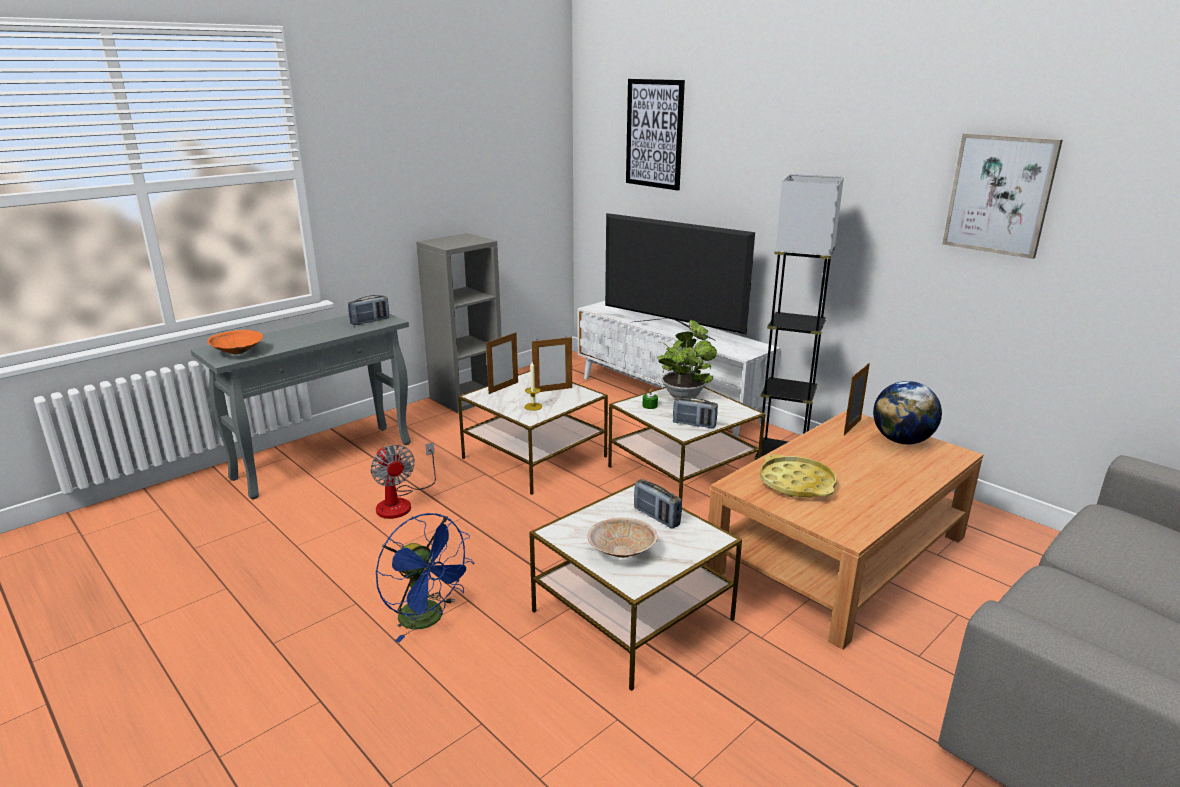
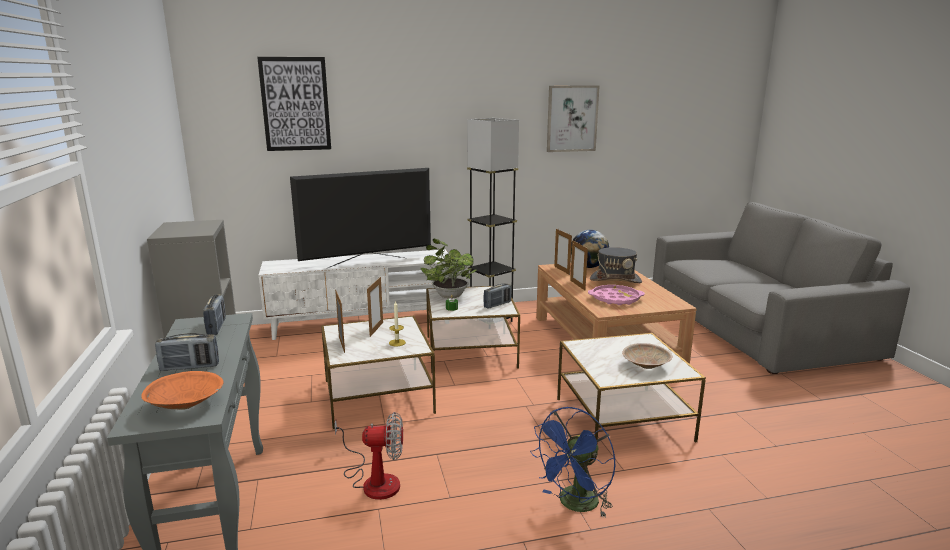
camera: 60 degrees left, 5 degrees down
(428, 619) = (574, 505): blue fan -> blue fan turned 150 degrees clockwise
(656, 517) = (610, 346): radio -> radio (190, 367)
(796, 483) = (615, 299): yellow tray -> pink tray
(810, 448) = (577, 285): none -> picture frame
(877, 469) = (615, 280): none -> grey hat

